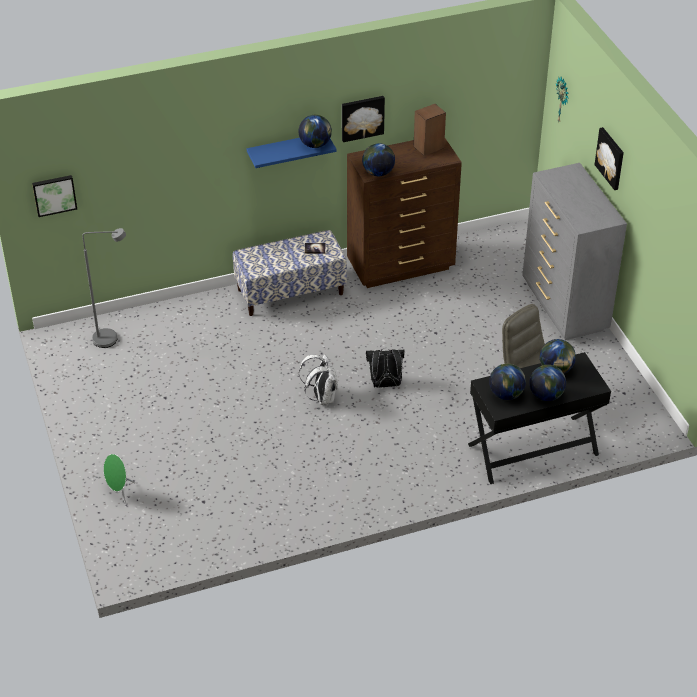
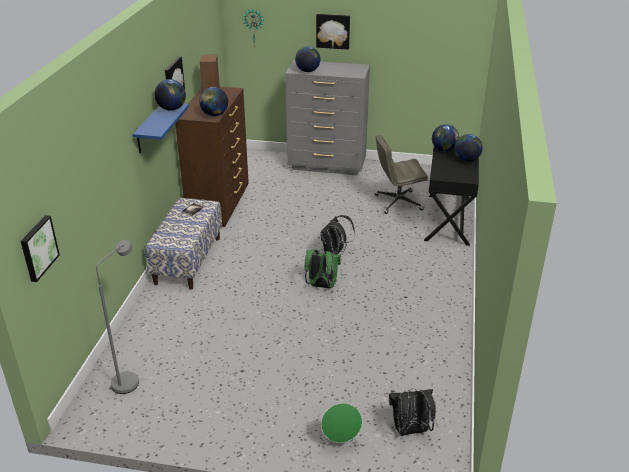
camera: 60 degrees left, 10 degrees down
(161, 530) = (410, 431): none -> black backpack
(321, 397) = (321, 286): white backpack -> green backpack
(506, 394) = (454, 172): globe -> globe (307, 71)

